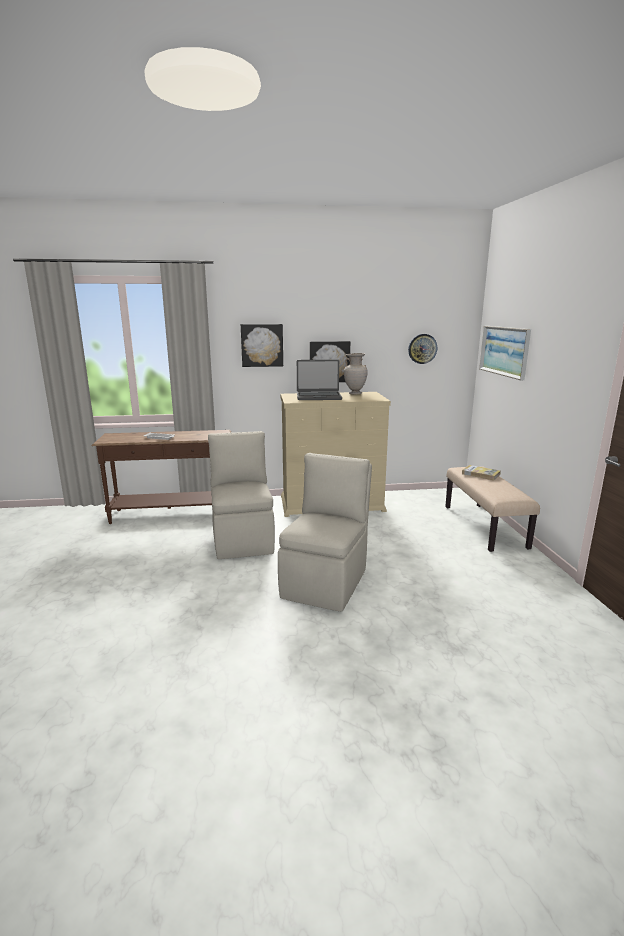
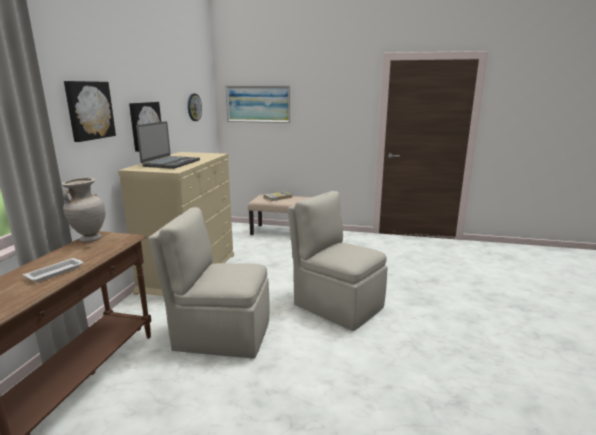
camera: 70 degrees left, 0 degrees up
(355, 393) = (178, 155): beige vase -> beige vase (90, 239)

